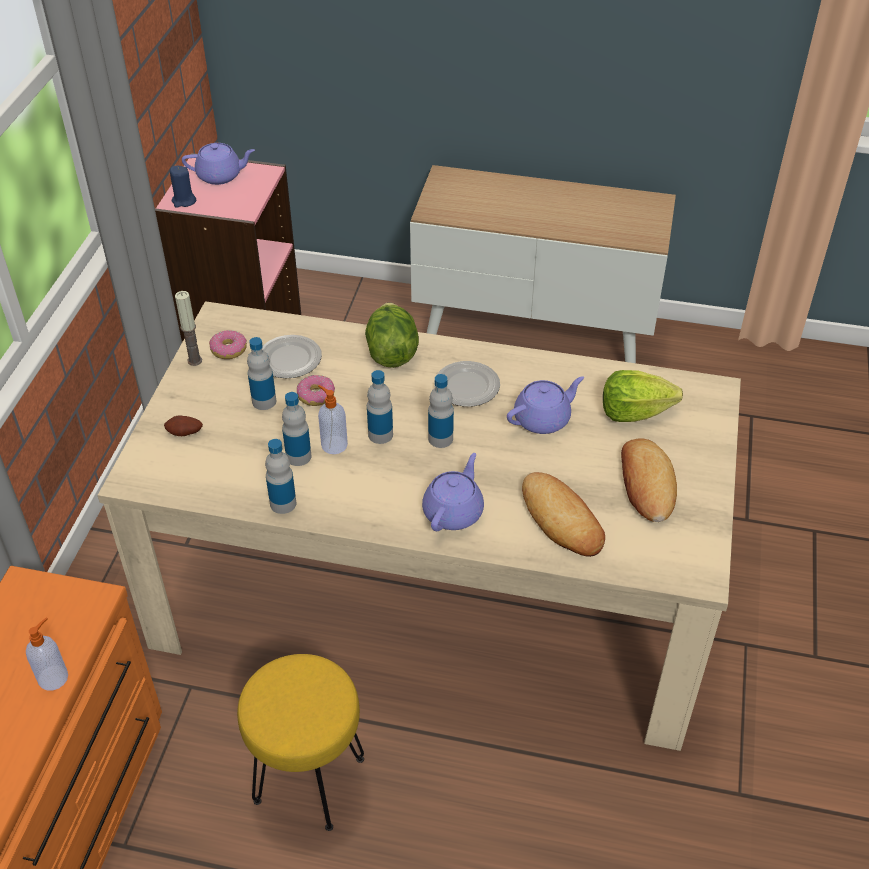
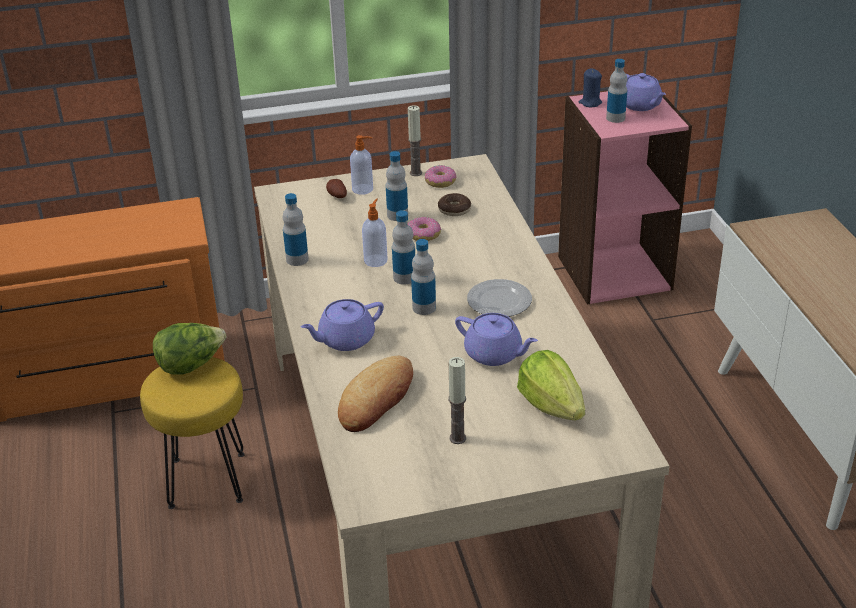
camera: 65 degrees right, 10 degrees down
(54, 677) = (117, 247): soap dispenser -> soap dispenser (363, 189)
(289, 359) = (454, 210): plate -> donut
(298, 456) = (350, 249): bottle -> bottle (615, 118)
(391, 352) = (507, 252): lettuce -> lettuce (191, 365)
(454, 511) = (345, 339): purple teapot -> purple teapot turned 150 degrees clockwise
(646, 484) = (457, 438): bread -> candle

